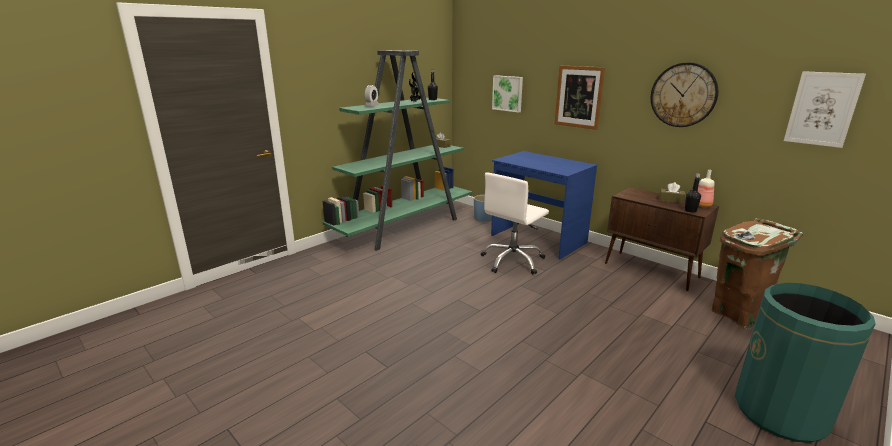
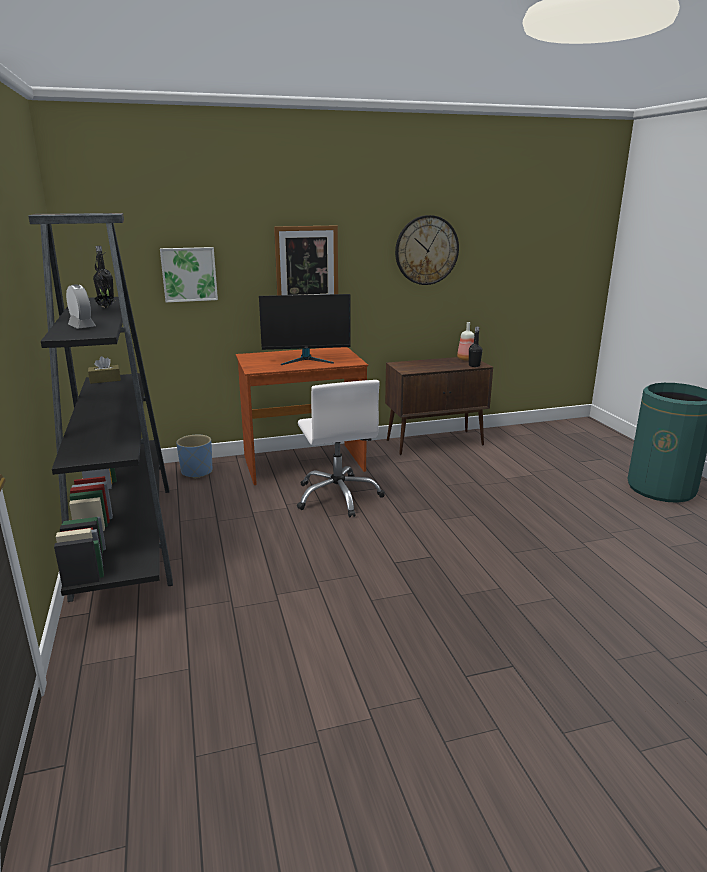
camera: 60 degrees left, 0 degrees up
(405, 227) = (125, 535): green bookcase -> black bookcase
(537, 239) = (303, 464): blue desk -> brown desk
(543, 163) = (306, 360): none -> monitor
(671, 200) = (442, 362): brown tissue box -> none
(738, 315) = (534, 445): brown trash can -> none
(822, 109) = (533, 250): picture -> none

